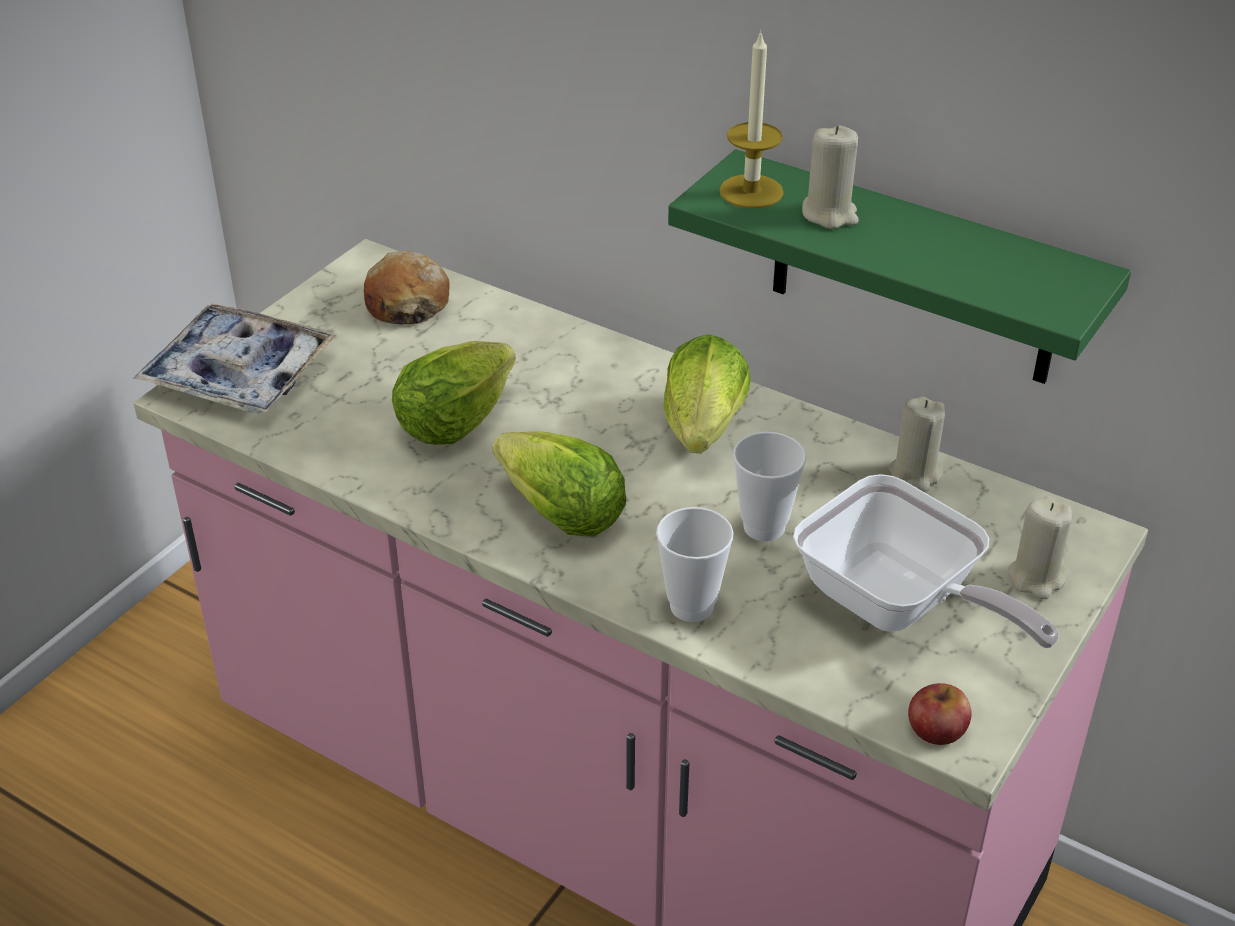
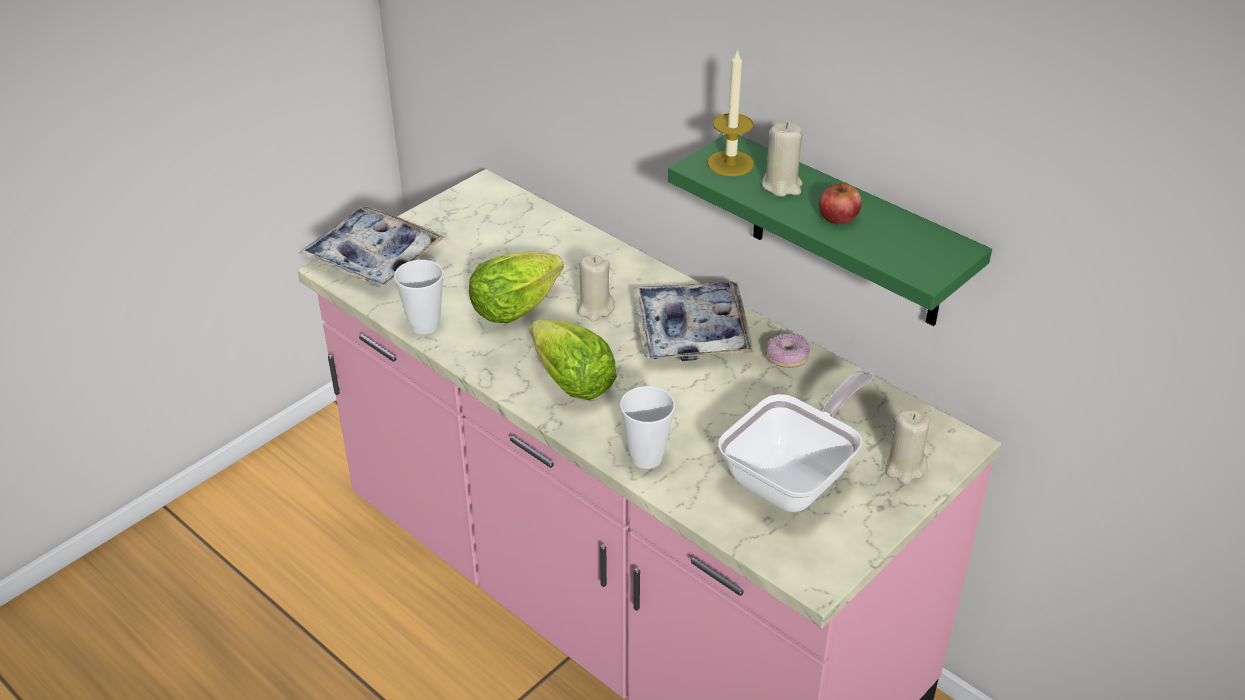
camera: 10 degrees right, 0 degrees up
(407, 303) = (503, 219): bread -> none
(704, 428) = (691, 331): lettuce -> tray
(764, 527) = (714, 408): cup -> cup (424, 325)
(840, 450) = (787, 359): none -> donut
(898, 607) = (795, 476): frying pan -> frying pan turned 105 degrees counterclockwise
(915, 473) = (837, 382): beige candle -> beige candle (595, 309)
(936, 728) = (797, 565): apple -> apple (838, 216)

